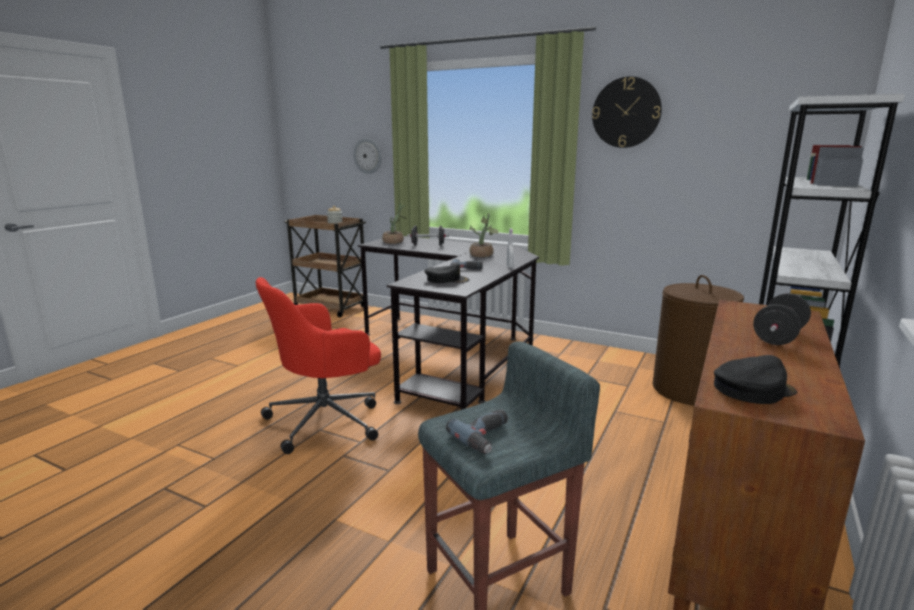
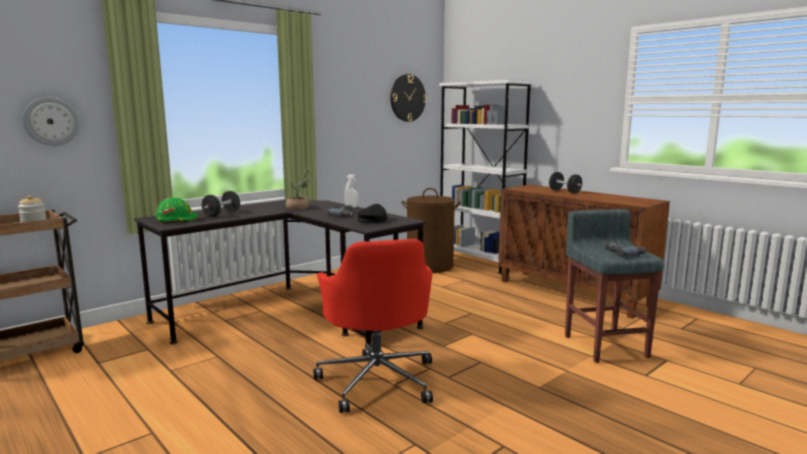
camera: 70 degrees left, 5 degrees down
(395, 241) = (178, 220): potted plant -> green hard hat
(626, 112) = (336, 81): wall clock -> wall clock (407, 98)
(752, 389) = (627, 201): black cap -> none

